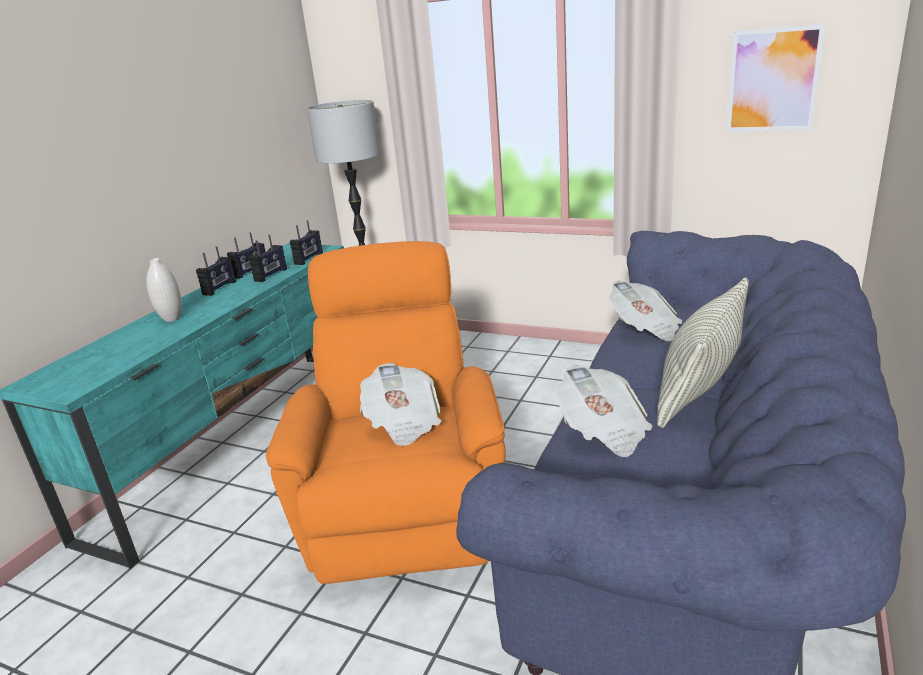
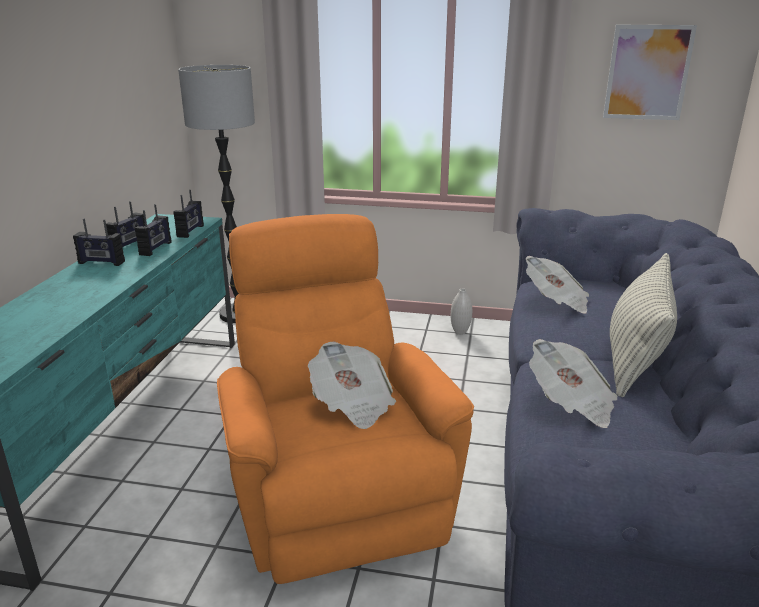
camera: 15 degrees left, 0 degrees up
(171, 319) = (60, 298): white vase -> white vase (460, 332)
(220, 288) = (101, 262): radio -> radio turned 90 degrees clockwise

